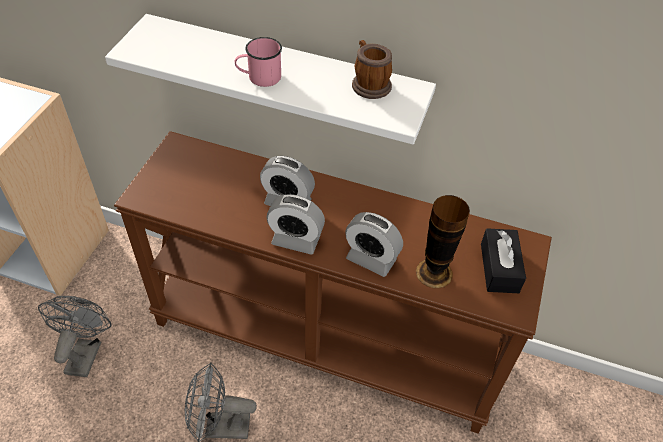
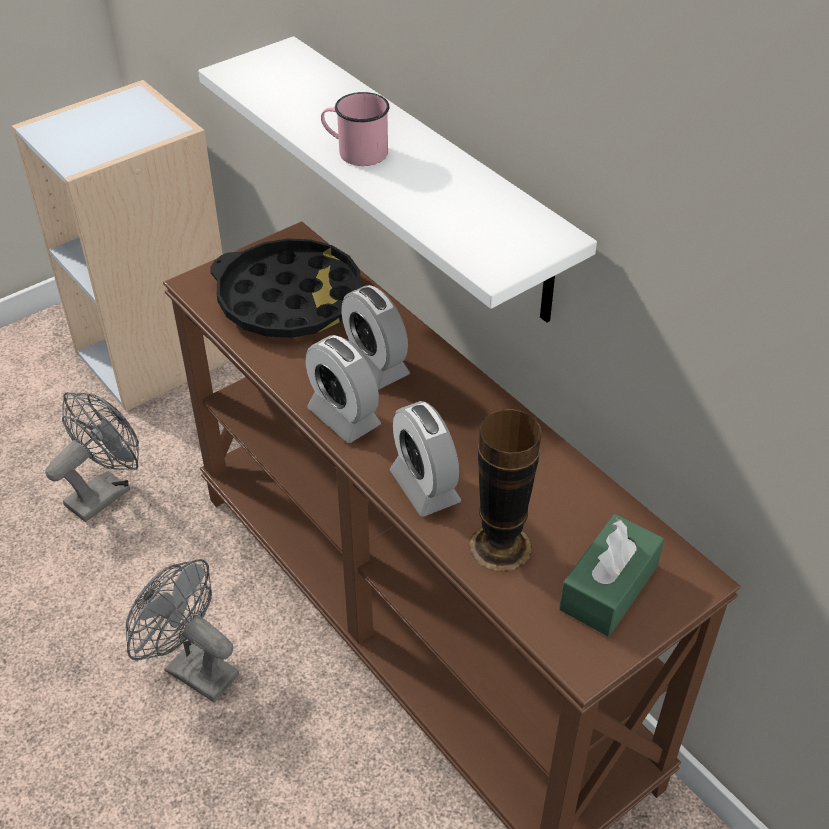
camera: 35 degrees right, 5 degrees down
(205, 183) = (290, 299): none -> black tray
(369, 83) = (495, 208): mug -> none
(499, 268) = (609, 587): black tissue box -> green tissue box

